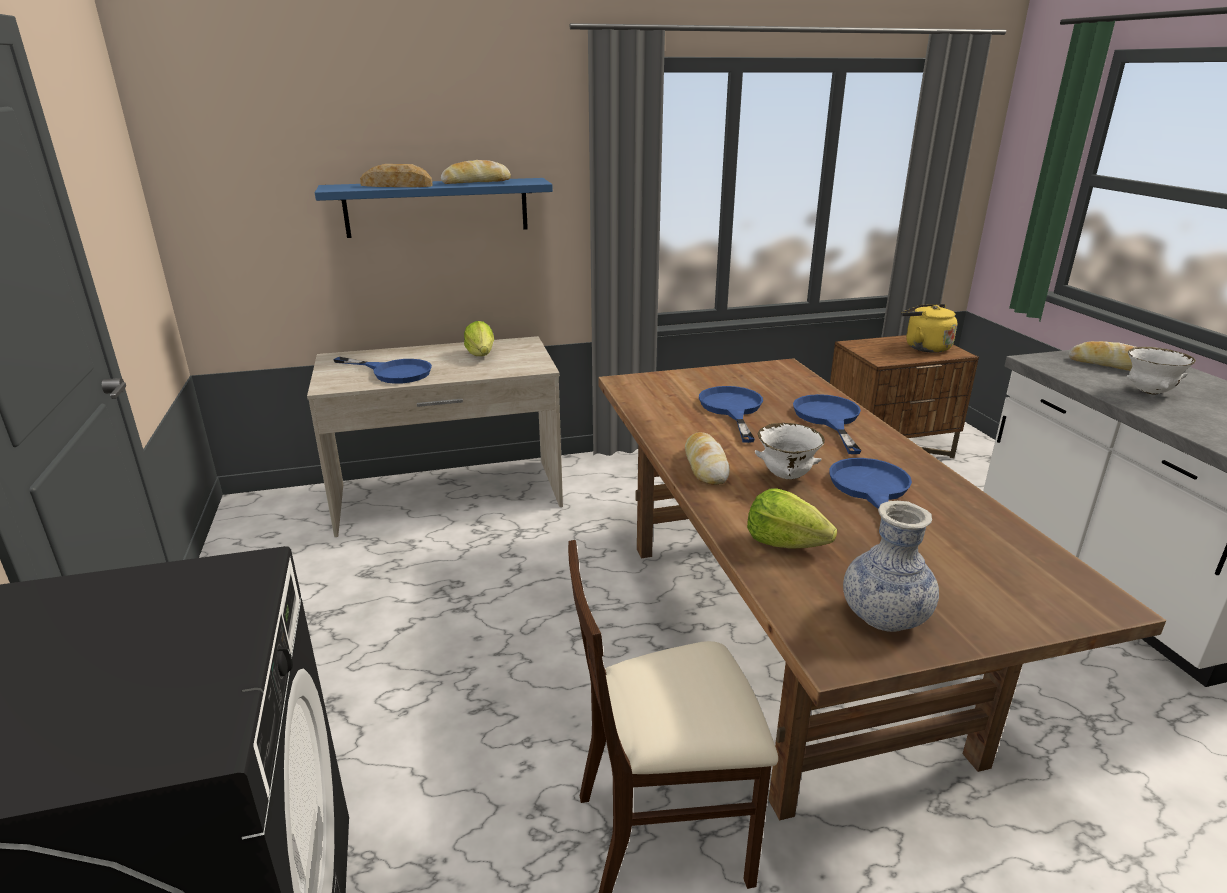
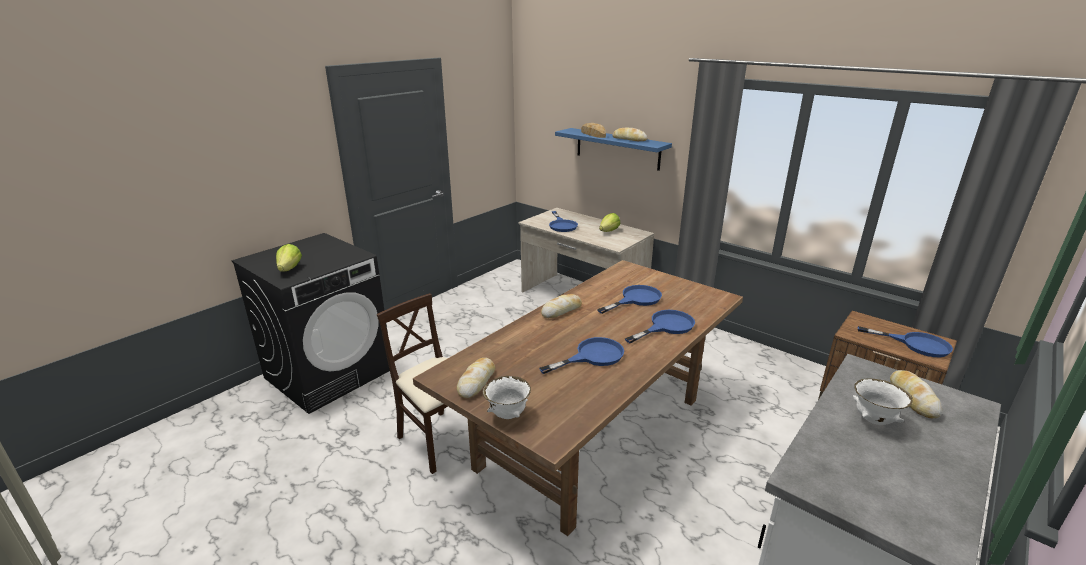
camera: 55 degrees right, 0 degrees up
(784, 542) = (513, 346): lettuce -> lettuce (289, 269)
(786, 476) = (578, 331): white bowl -> white bowl (508, 414)
(884, 616) = (476, 382): vase -> bread
(924, 347) = (916, 344): yellow kettle -> blue frying pan

